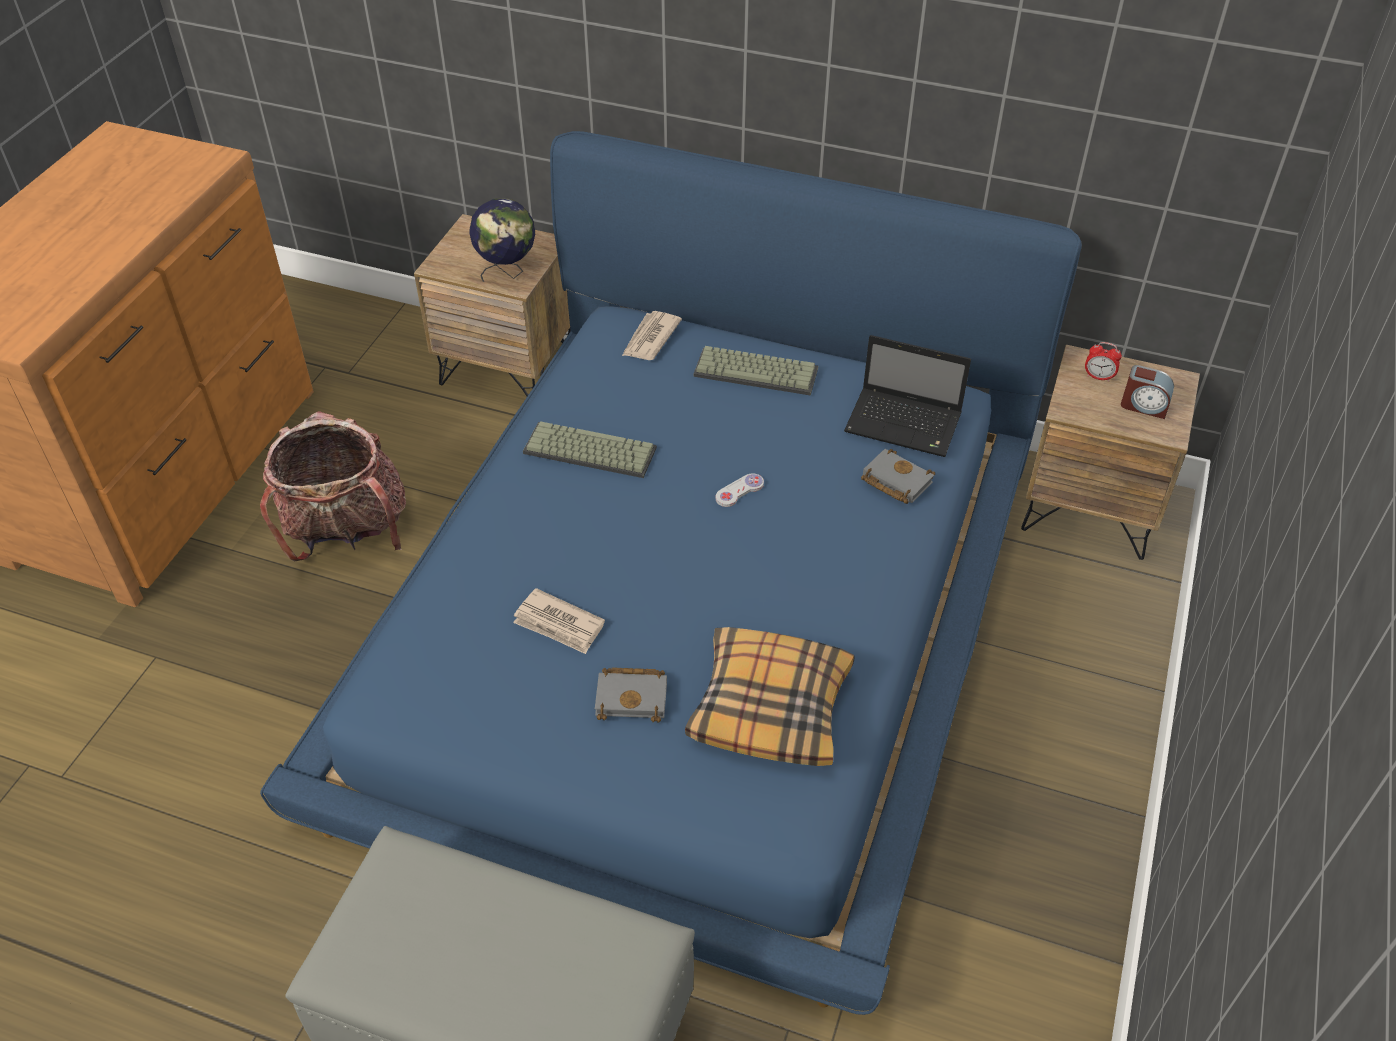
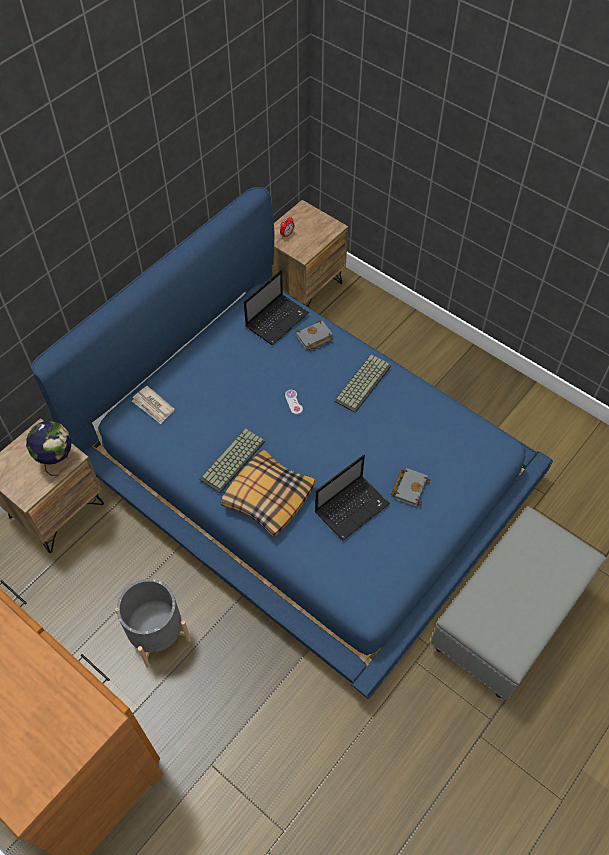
camera: 70 degrees left, 10 degrees up
(347, 532) = (157, 633): backpack -> grey planter
(559, 624) = (352, 507): newspaper -> laptop
(757, 371) = (207, 366): keyboard -> keyboard (362, 382)
(771, 706) = (433, 434): pillow -> pillow (268, 497)
(1144, 406) = (314, 227): alarm clock -> none

